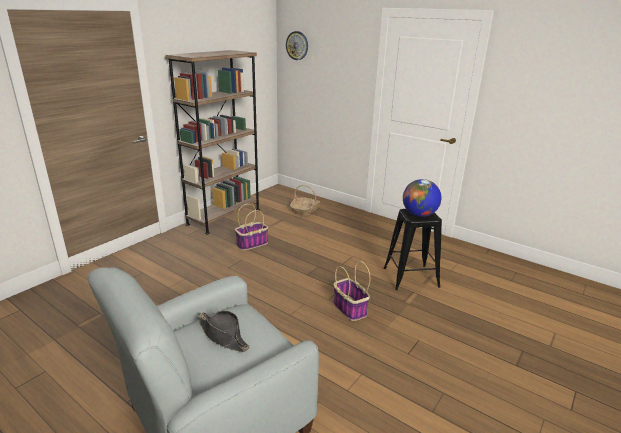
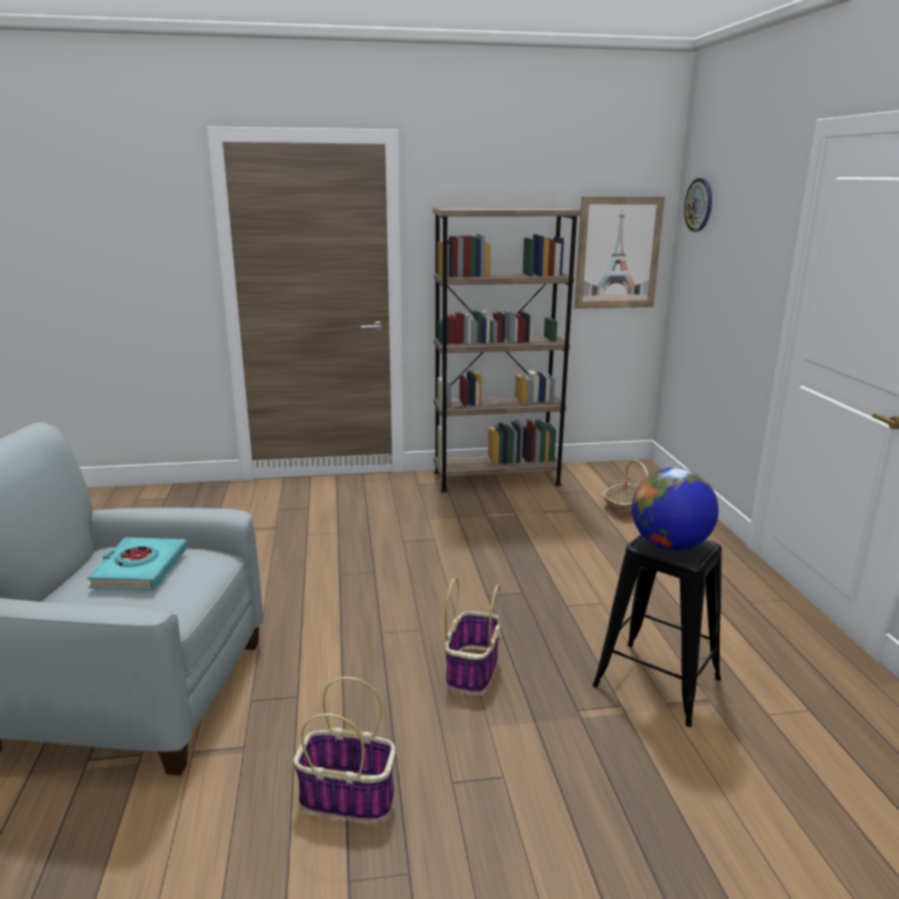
camera: 45 degrees right, 5 degrees down
(223, 336) = (140, 569): black hat -> turquoise book
(252, 244) = (478, 525): basket -> basket (349, 796)
(256, 74) = (618, 253): none -> picture

